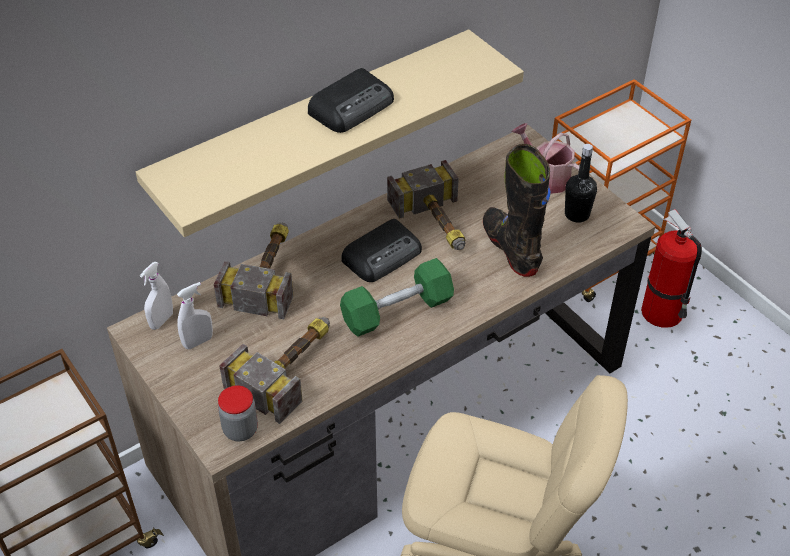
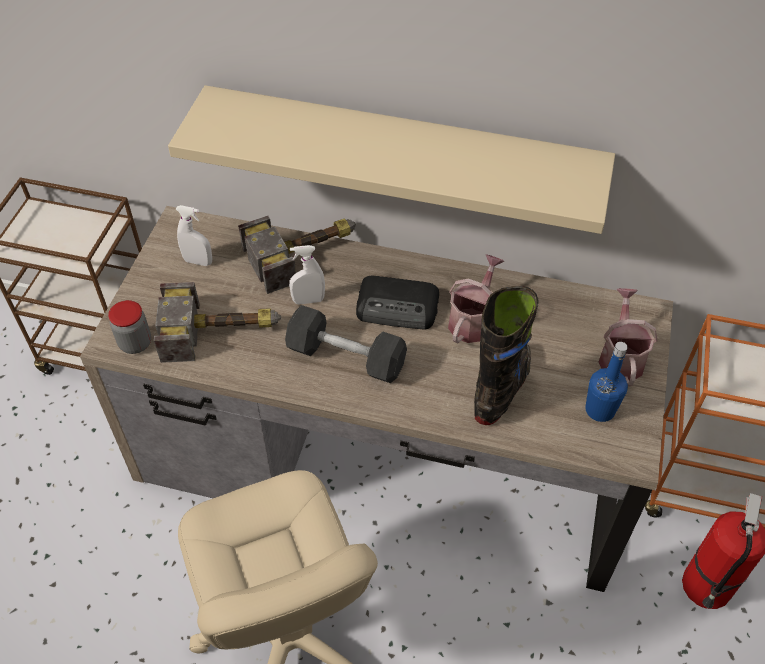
camera: 50 degrees right, 5 degrees up
(161, 321) = (199, 228): white spray bottle -> white spray bottle (308, 300)
(352, 106) = (415, 147): radio -> none
(397, 311) = (346, 357): green dumbbell -> grey dumbbell
(438, 224) = (473, 320): hammer -> watering can
(577, 214) = (600, 410): black bottle -> blue bottle

